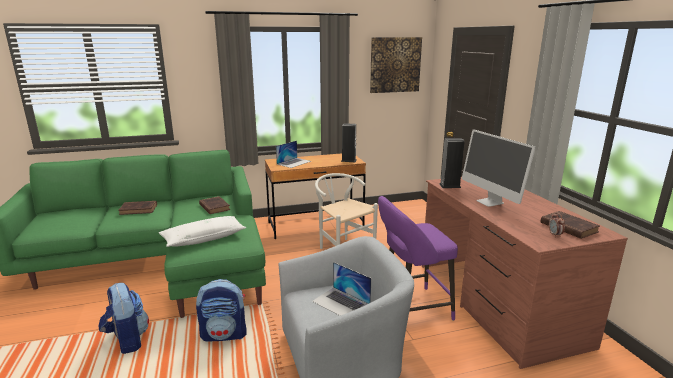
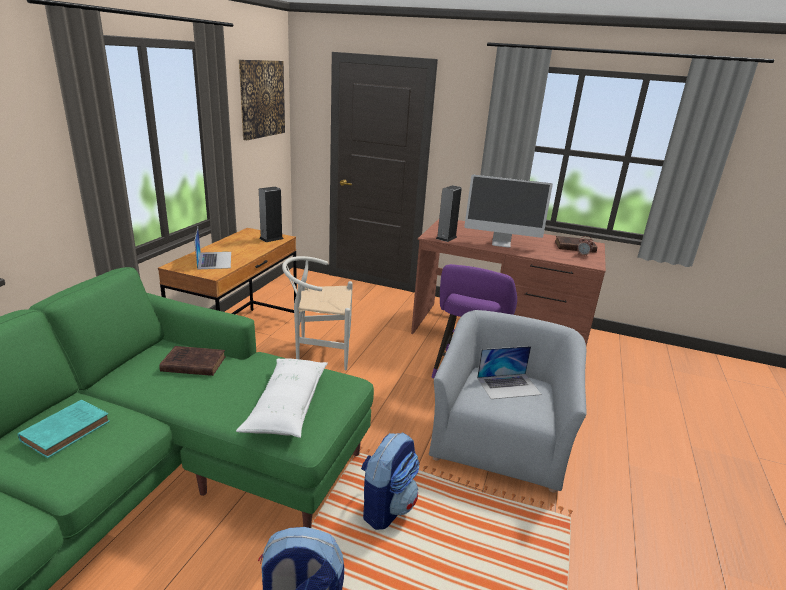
camera: 55 degrees left, 5 degrees up
(139, 209) = (68, 430): brown book -> turquoise book

